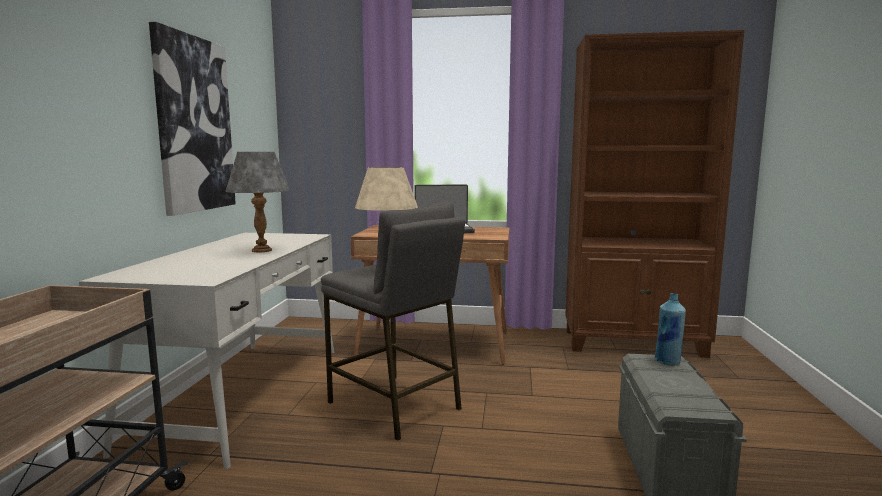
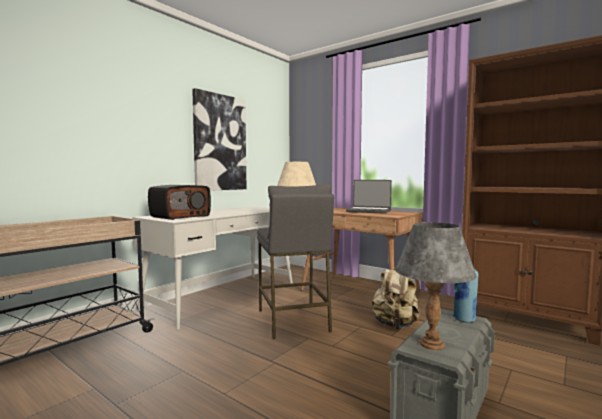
camera: 30 degrees right, 5 degrees down
(182, 269) = (180, 216): none -> radio
(261, 250) = (236, 212): grey table lamp -> grey table lamp (431, 344)
(522, 381) = (395, 325): none -> beige backpack

